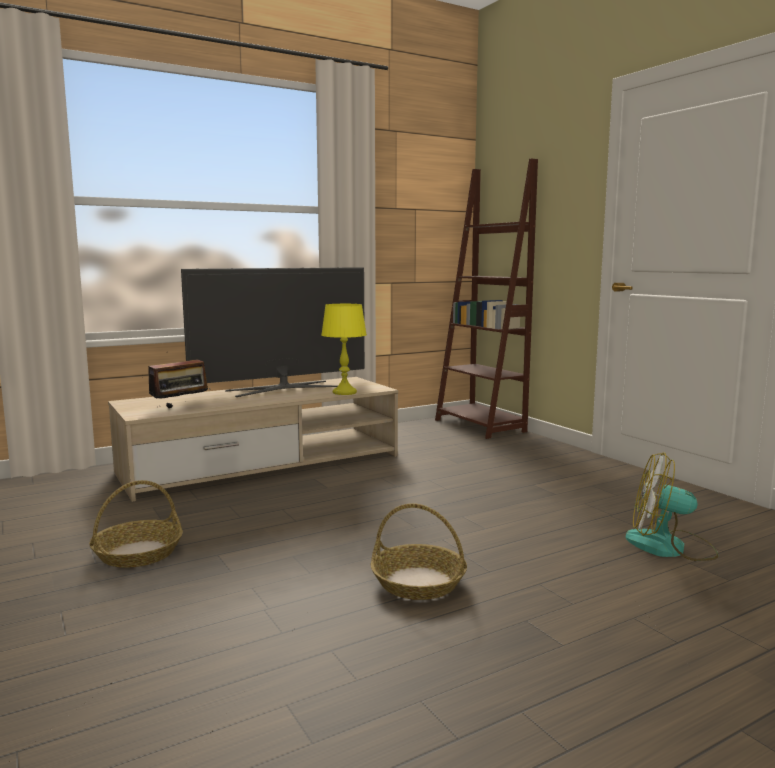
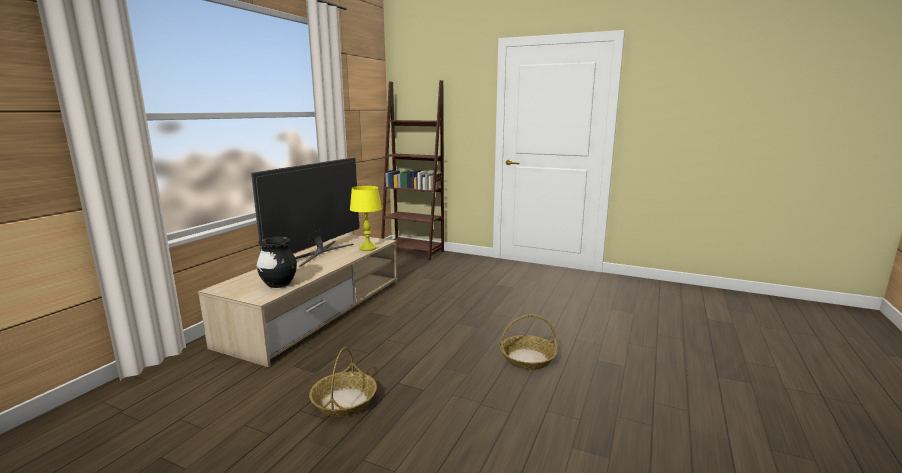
camera: 35 degrees left, 5 degrees up
(180, 408) = (279, 284): radio -> black vase
(669, 547) = (595, 303): fan -> none

